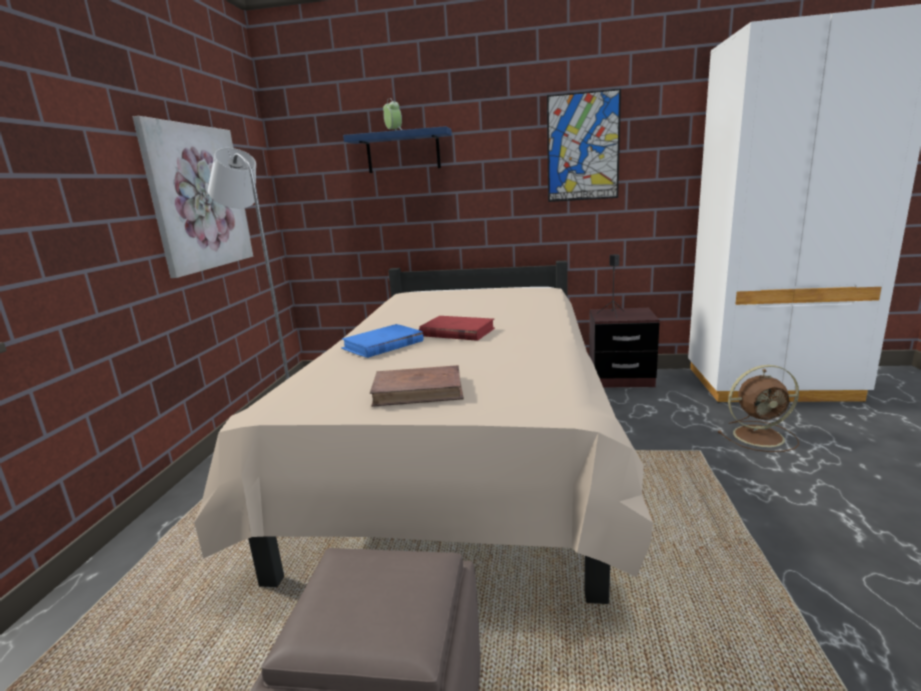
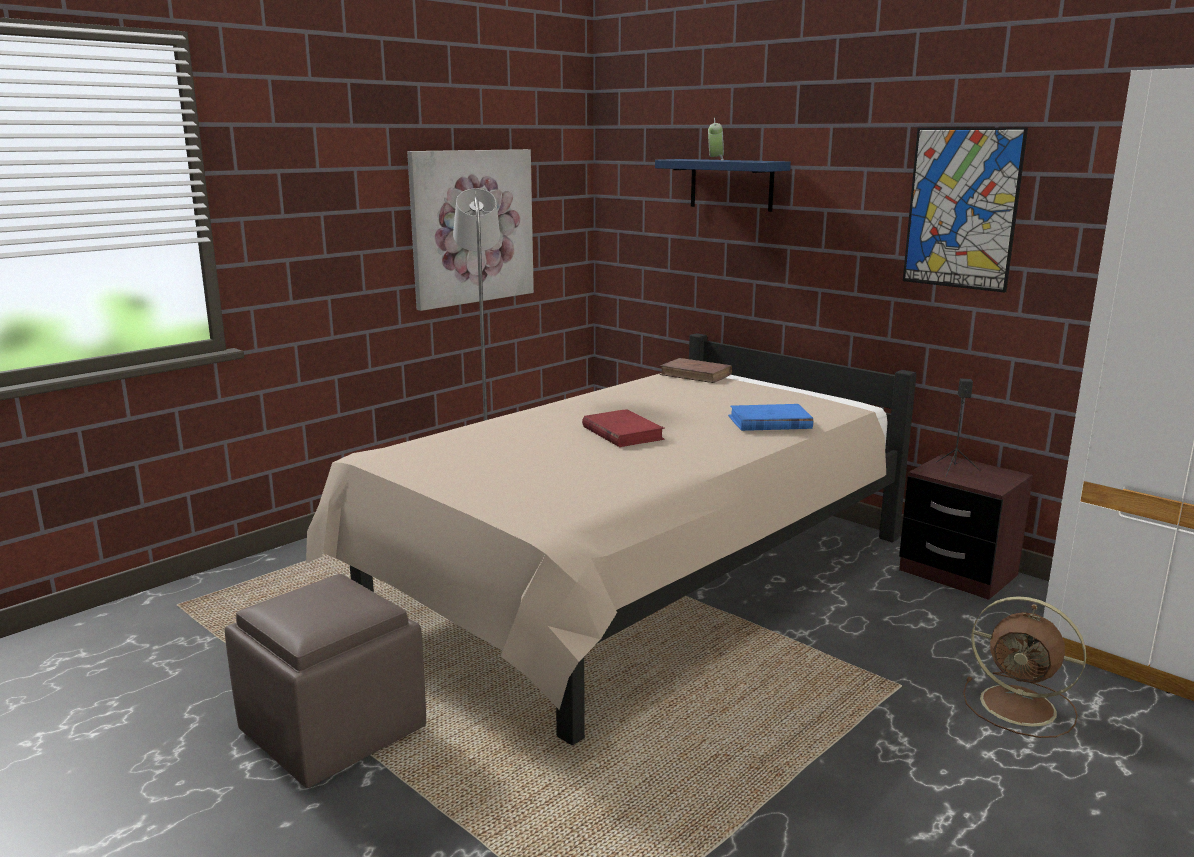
camera: 35 degrees right, 0 degrees up
(383, 345) = (537, 426): blue book -> blue book (769, 422)
(418, 391) = (480, 475): brown book -> brown book (696, 374)

